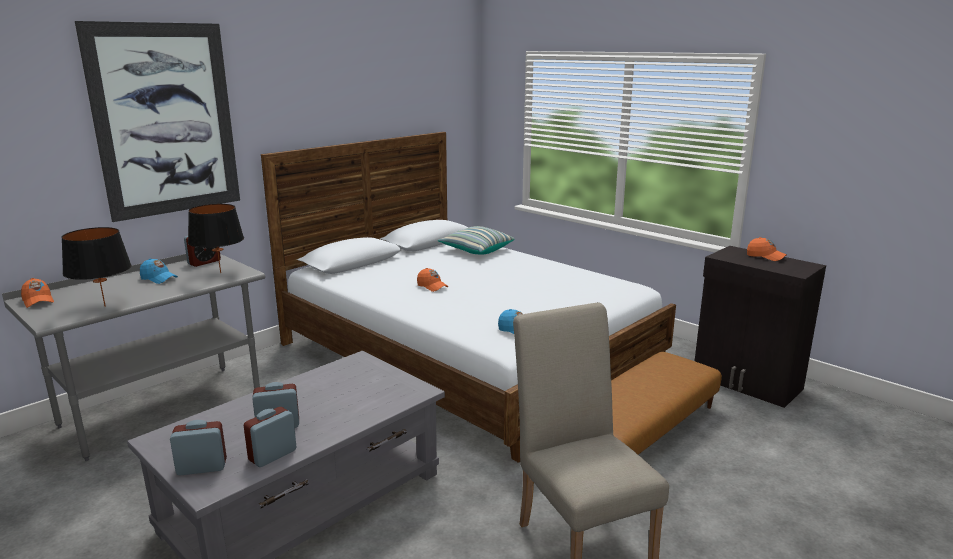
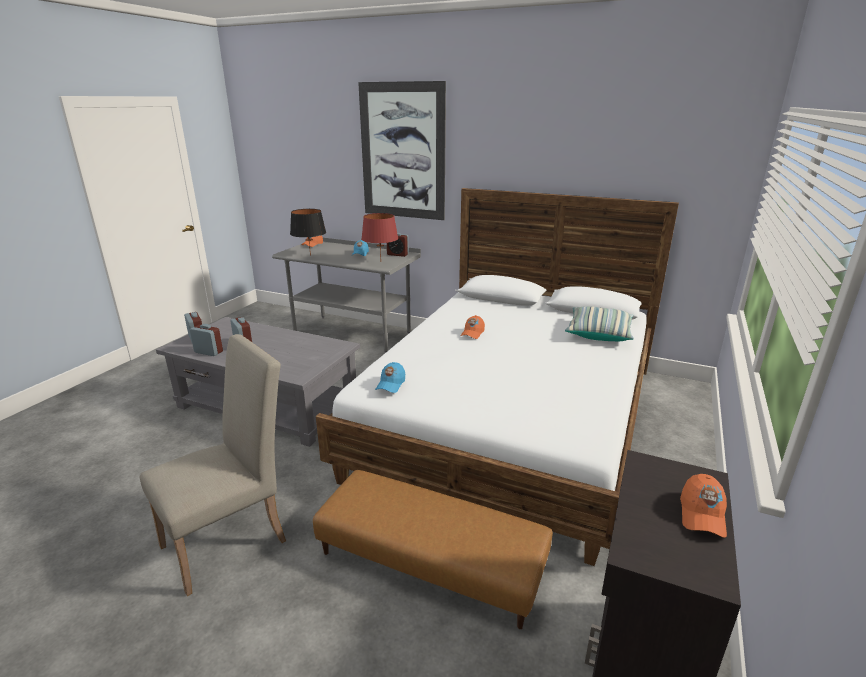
camera: 70 degrees right, 5 degrees up
(220, 273) = (380, 262): black table lamp -> red table lamp

